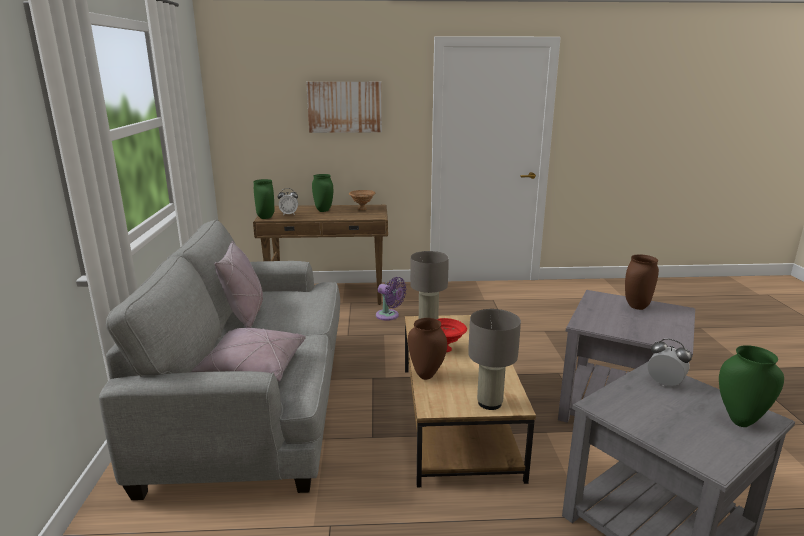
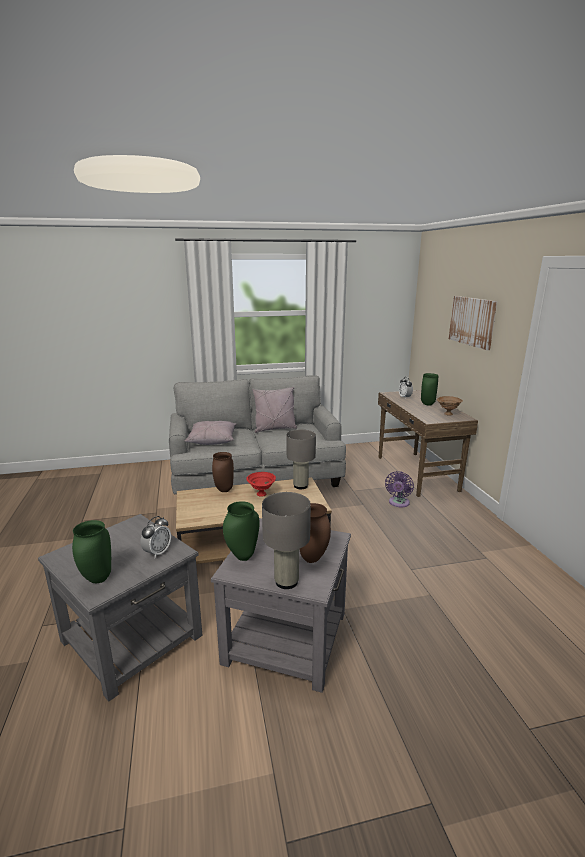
camera: 80 degrees right, 0 degrees up
(266, 217) = (390, 393): green vase -> green vase (243, 557)
(490, 403) = (190, 512): grey table lamp -> grey table lamp (287, 582)

